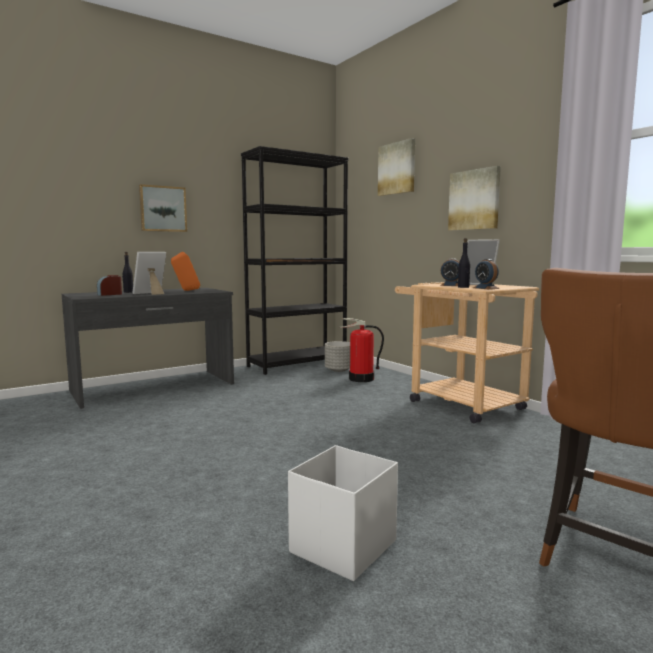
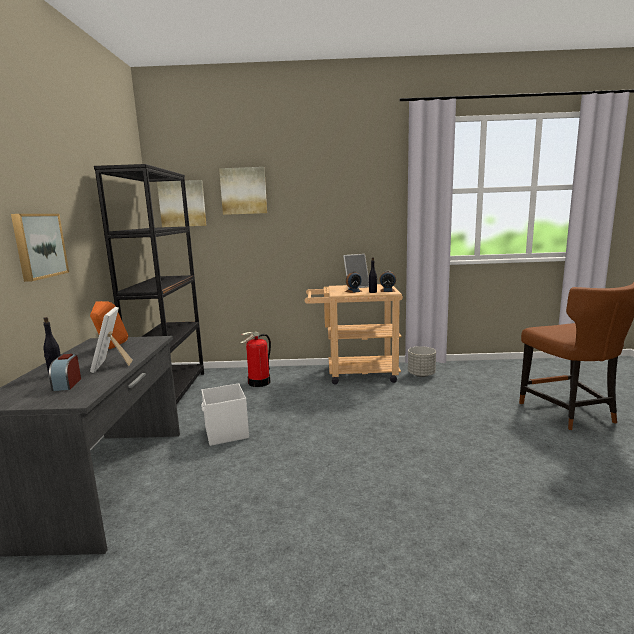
camera: 55 degrees left, 5 degrees up
(339, 370) = (222, 382): grey planter -> grey planter (421, 374)
(342, 547) = (538, 474): white storage box -> white storage box (226, 433)
(474, 200) = (333, 223): picture -> picture (182, 203)

